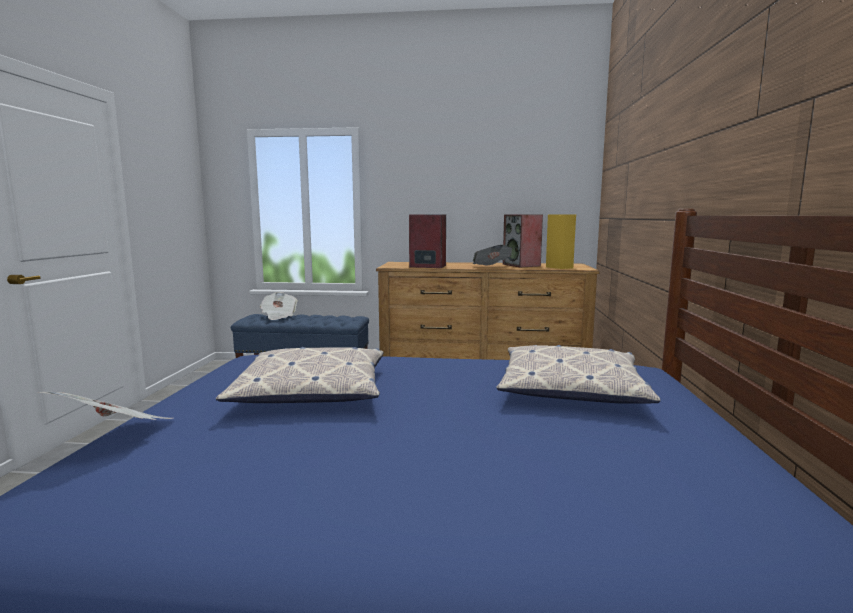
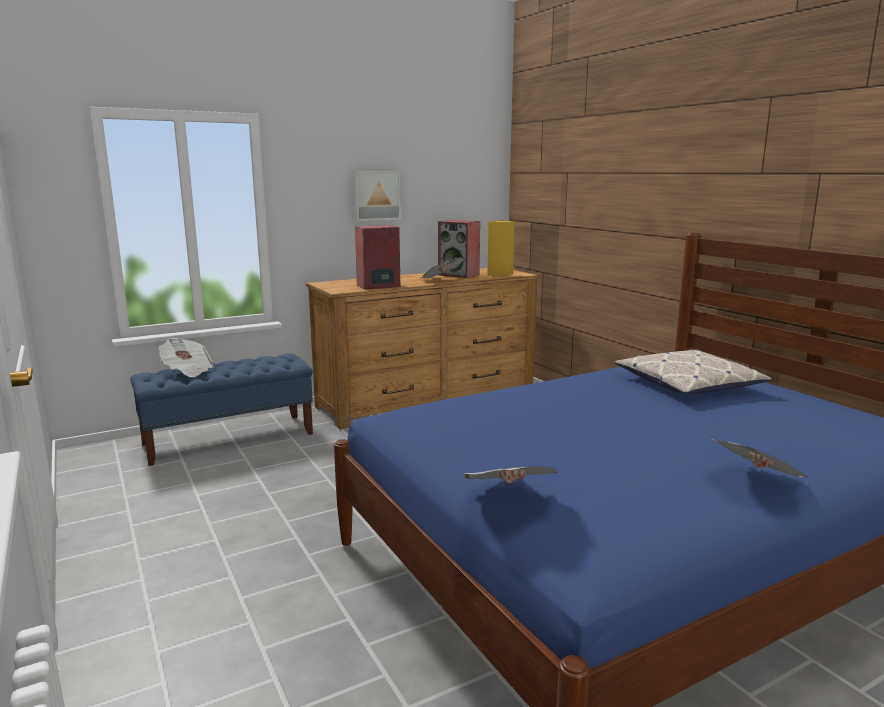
camera: 35 degrees left, 5 degrees up
(312, 390) = (549, 427): pillow -> none
(340, 513) = (759, 483): none -> newspaper
(456, 192) = (376, 195): none -> picture

